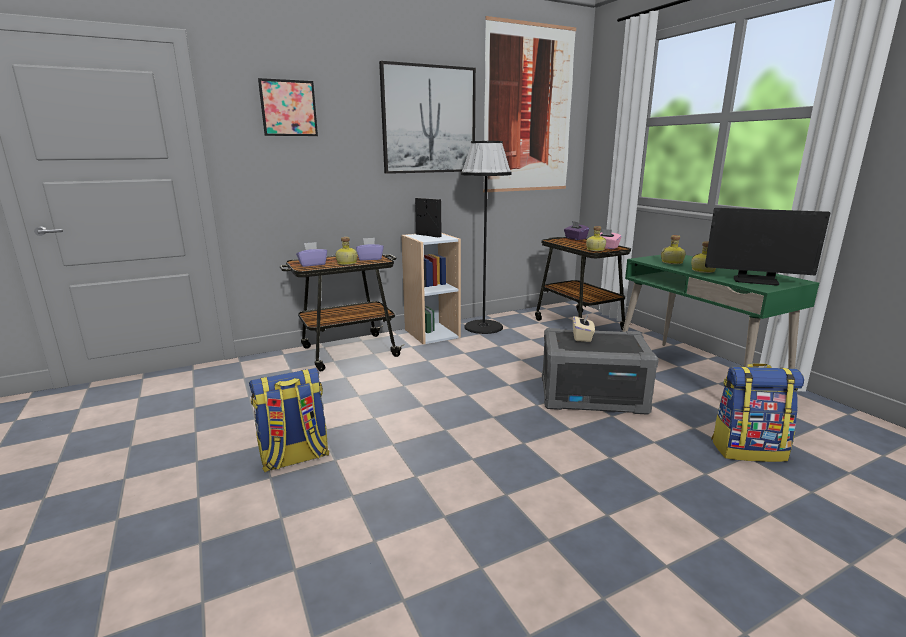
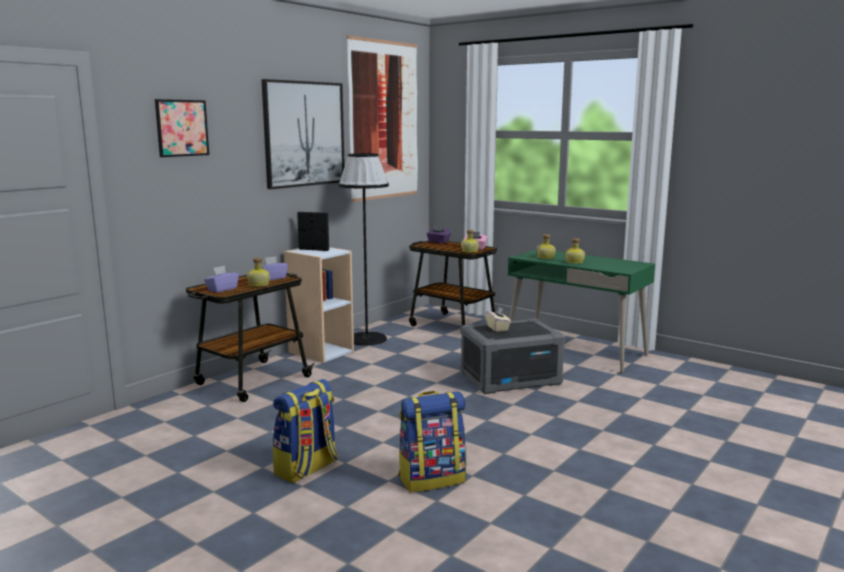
camera: 25 degrees left, 5 degrees down
(748, 450) = (639, 394): backpack -> backpack (432, 478)
(755, 281) = (616, 266): monitor -> none

